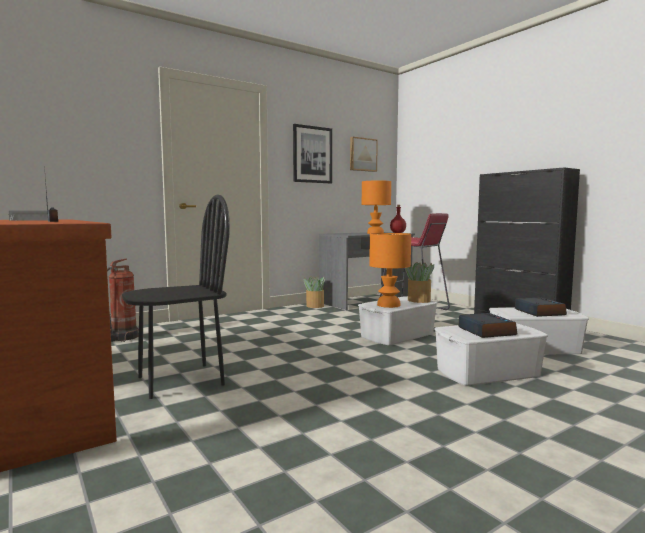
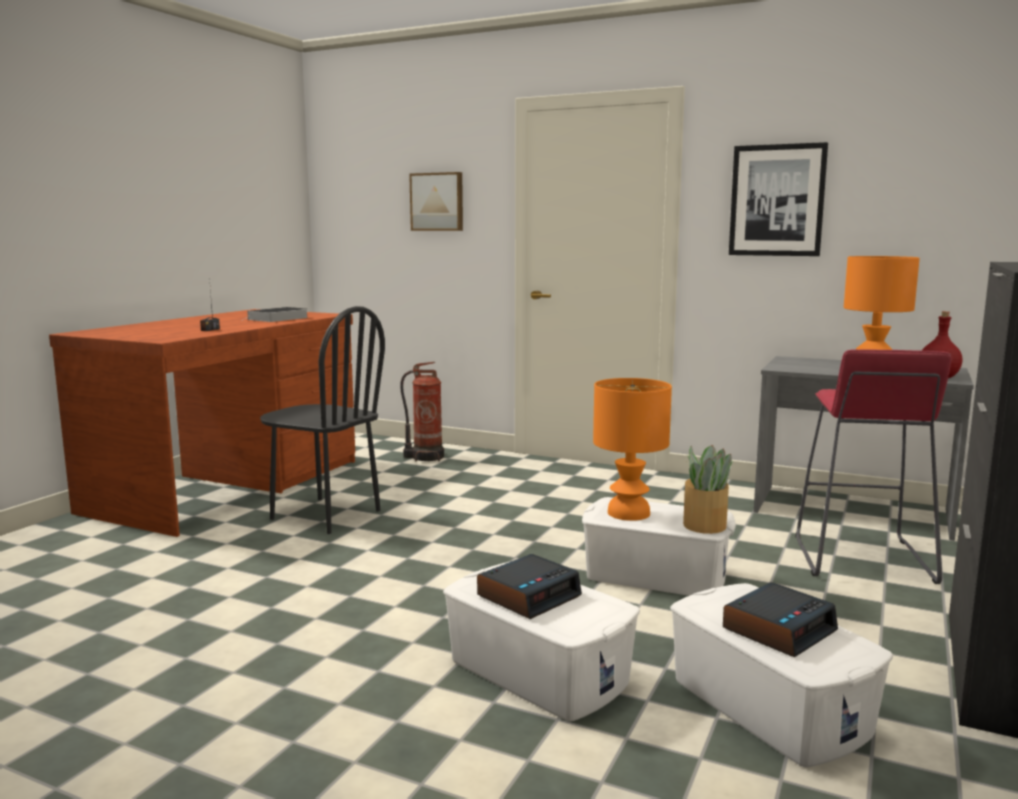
camera: 60 degrees right, 5 degrees up
(314, 306) = (735, 490): potted plant -> none
(362, 154) = (919, 188): picture -> picture (437, 202)

